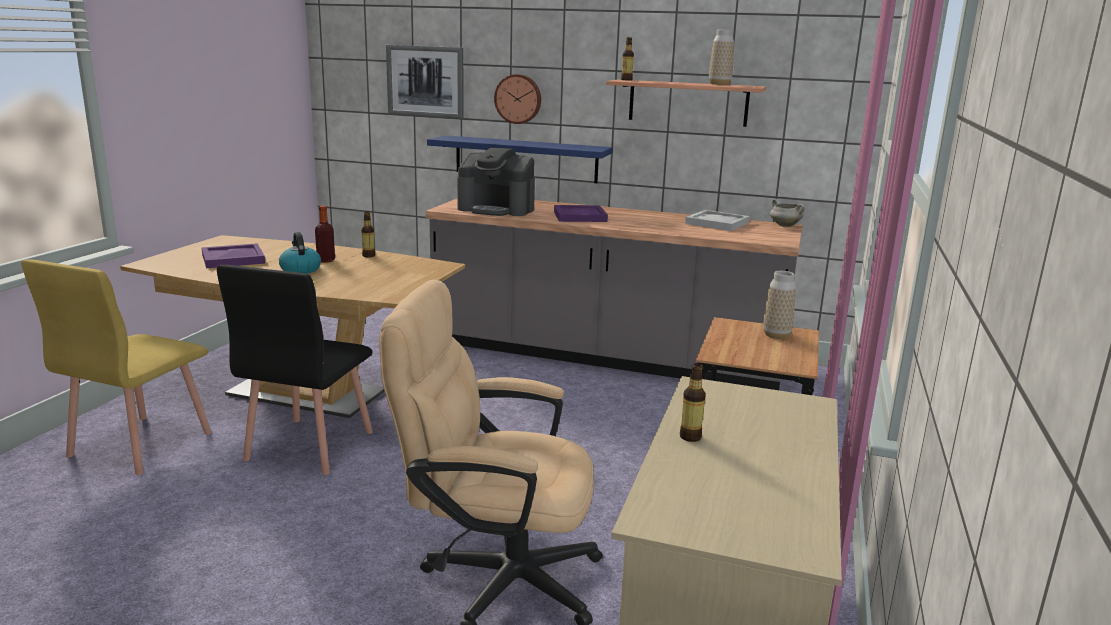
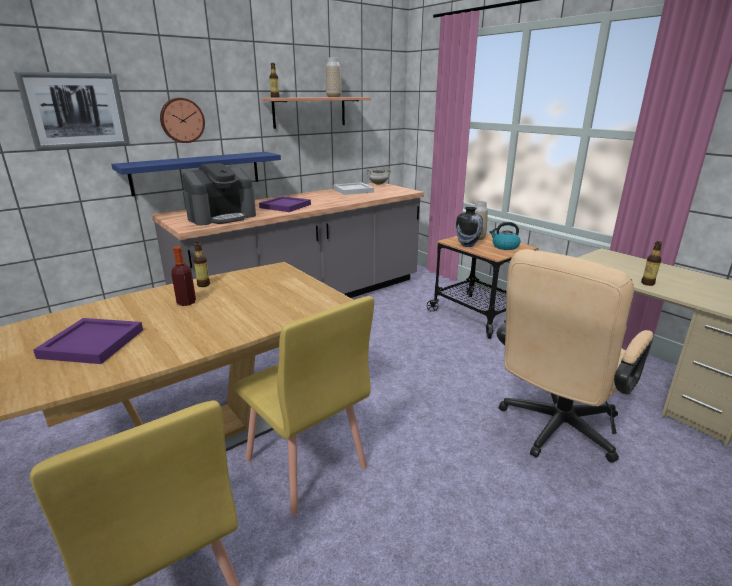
camera: 55 degrees left, 5 degrees up
(300, 269) = (197, 318): kettle -> kettle (504, 246)
(308, 446) = (305, 464): black chair -> yellow chair
(730, 334) = (467, 245): none -> vase

